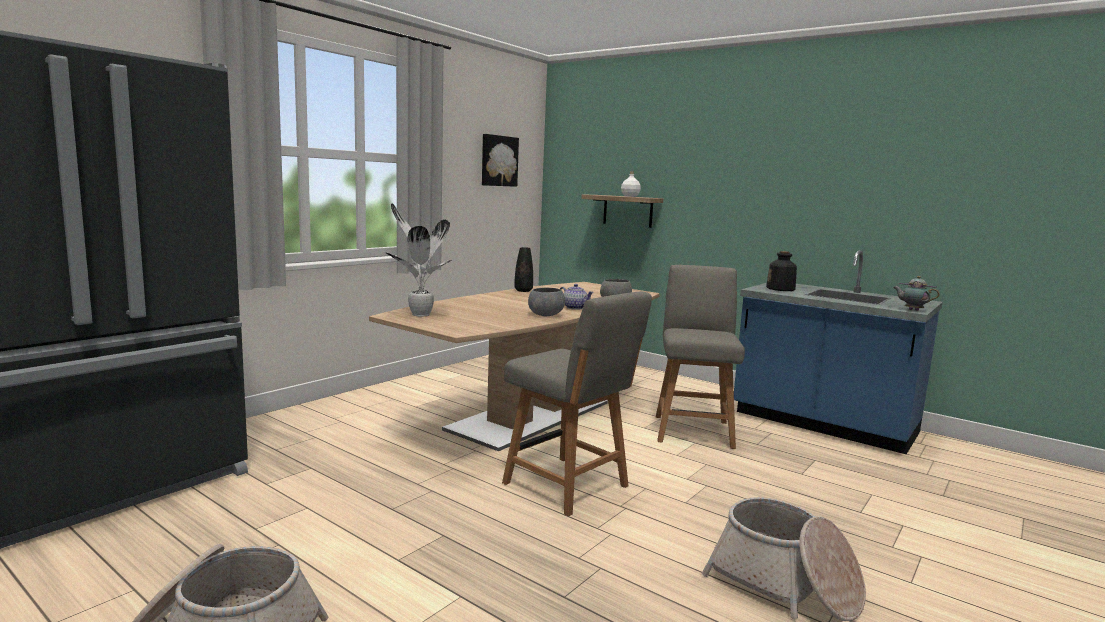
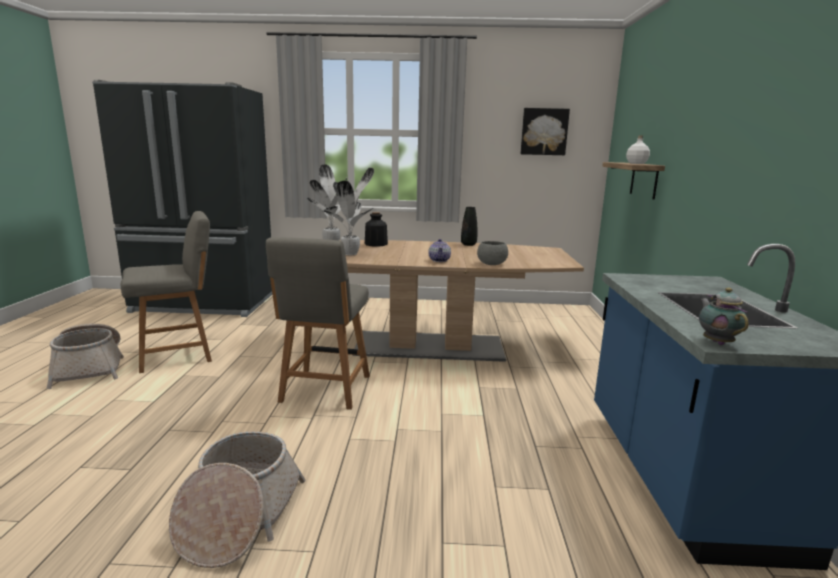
camera: 55 degrees right, 5 degrees up
(490, 318) = (352, 254): none -> potted plant
(545, 315) = (393, 259): grey bowl -> none
(693, 430) = (512, 407): grey chair -> grey chair (178, 354)
(780, 289) = (661, 282): bottle -> bottle (375, 244)

